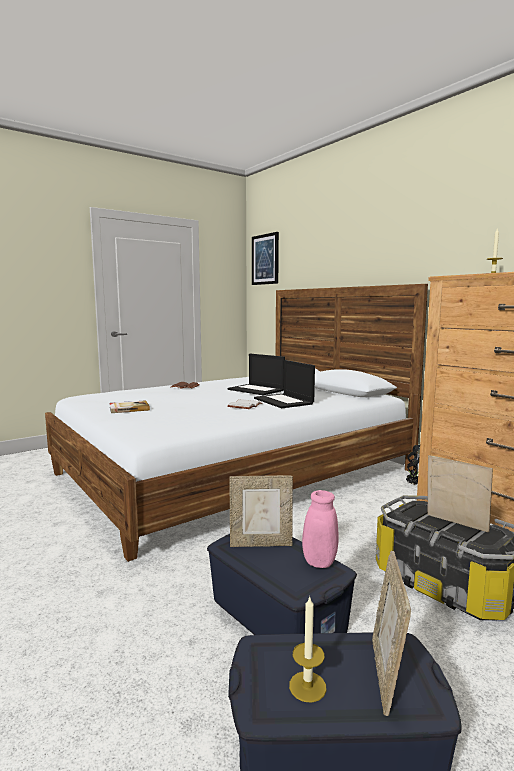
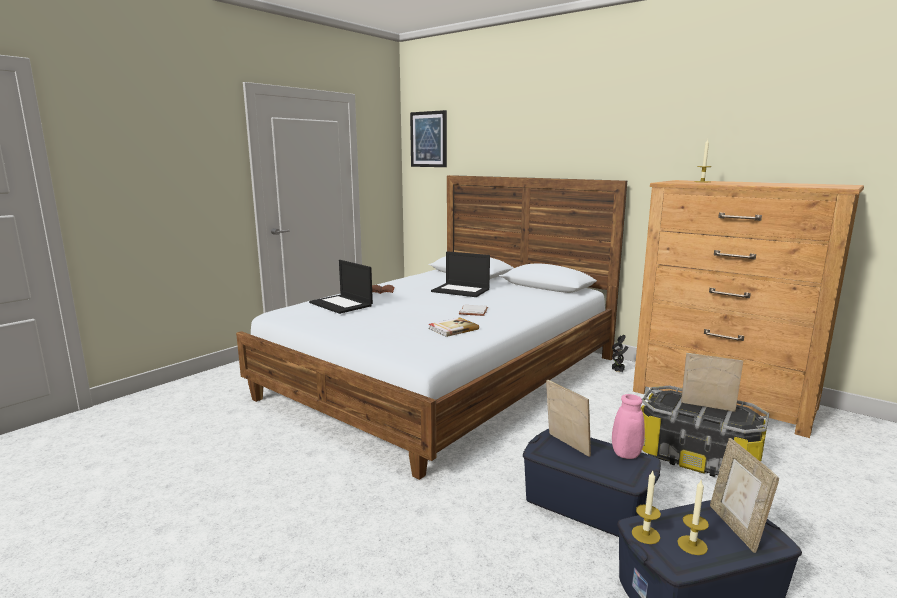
camera: 15 degrees left, 5 degrees up
(128, 408) = (360, 324): book -> book (452, 329)
(259, 660) = (645, 534): none -> candle
(261, 544) = (566, 445): picture frame -> picture frame turned 105 degrees counterclockwise
(284, 401) = (504, 303): laptop -> laptop (342, 304)

